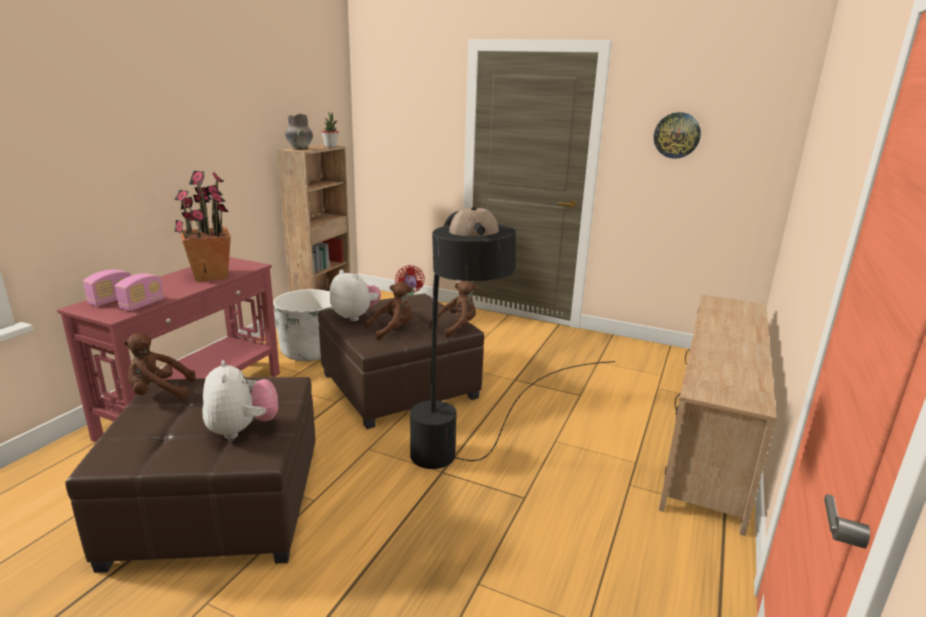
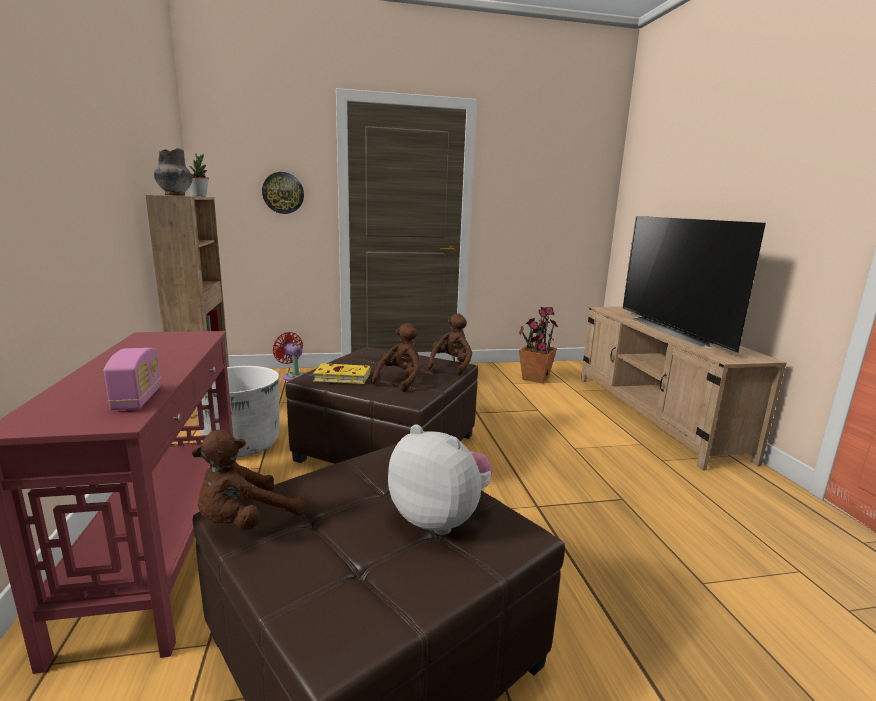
camera: 35 degrees left, 5 degrees down
(112, 300) = (64, 405): radio -> none
(210, 275) = (167, 352): potted plant -> potted plant (535, 378)
(355, 316) = (340, 377): plush toy -> yellow book
(468, 488) = (576, 510): black floor lamp -> none
(677, 135) = (534, 183): wall clock -> wall clock (283, 193)
(733, 346) = (676, 331): none -> television

